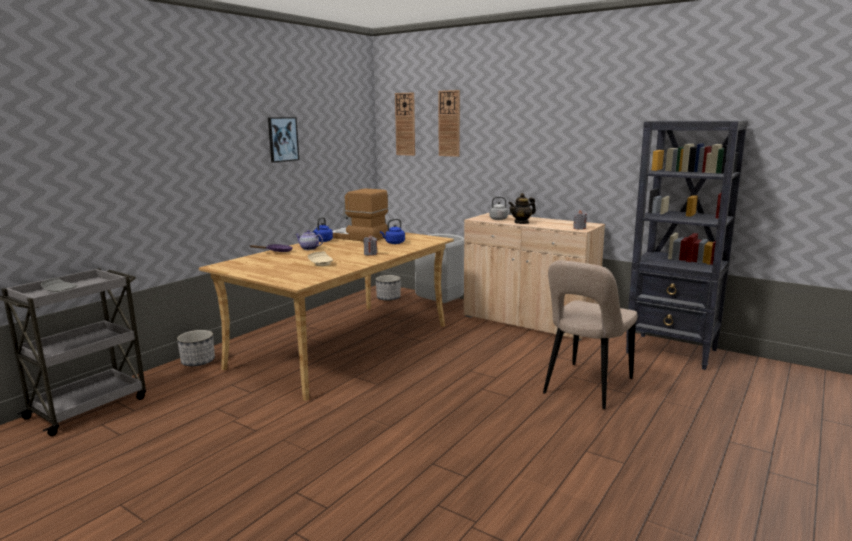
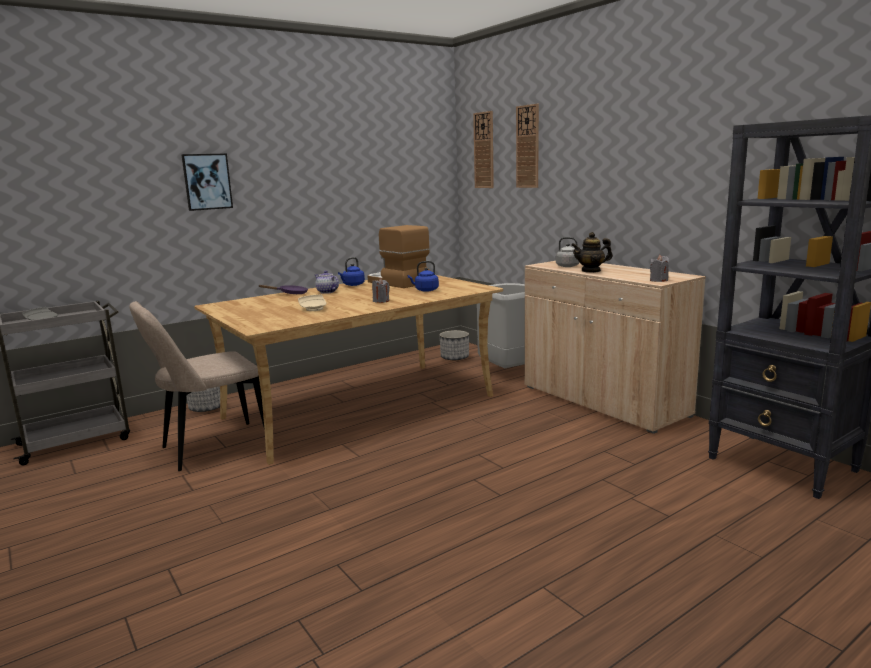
camera: 20 degrees right, 0 degrees up
(282, 139) = (326, 169): picture -> picture (207, 181)
(586, 387) = (612, 498): beige chair -> beige chair (210, 448)

